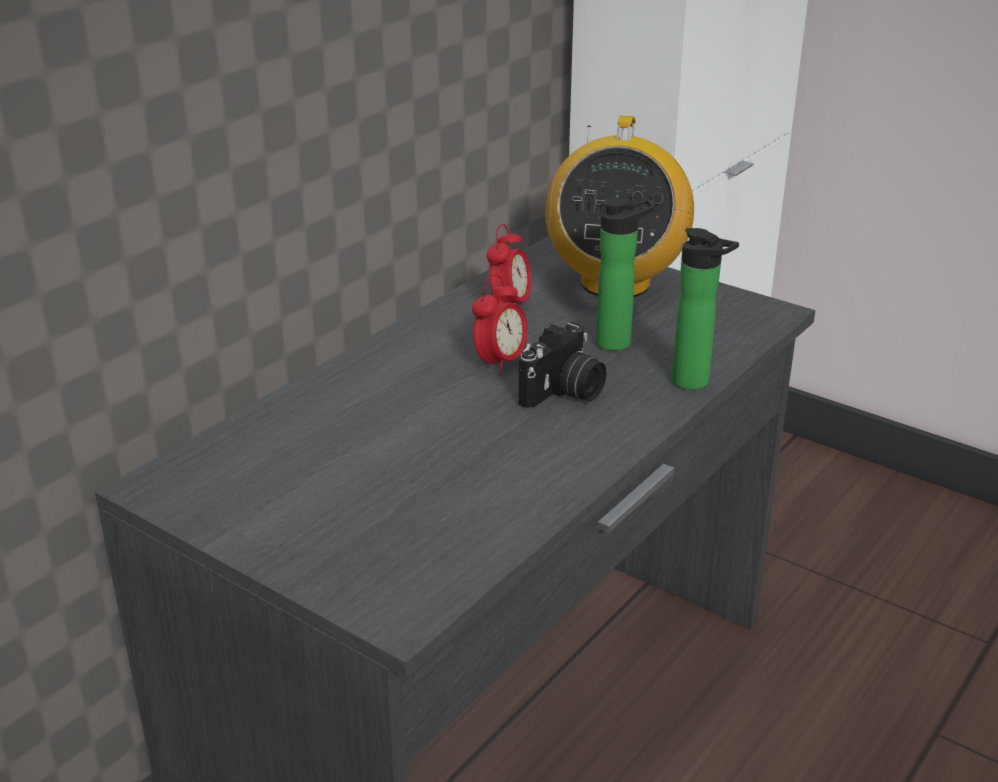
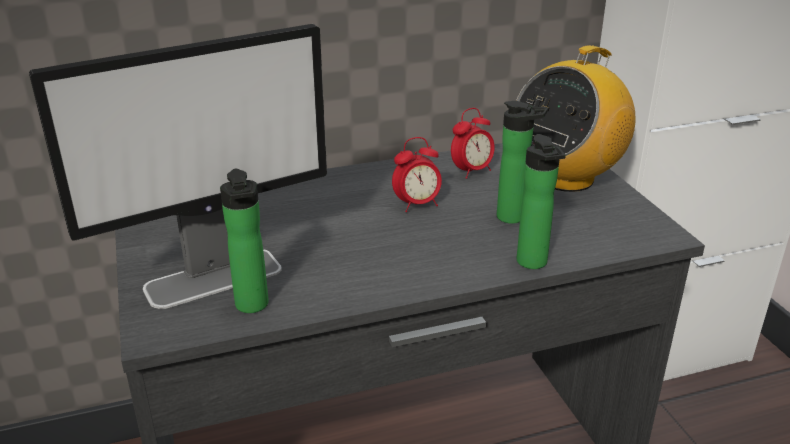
camera: 35 degrees right, 0 degrees up
(383, 529) = (215, 278): none -> monitor
(474, 541) = (252, 307): none -> bottle
(564, 392) = (432, 237): camera -> none

